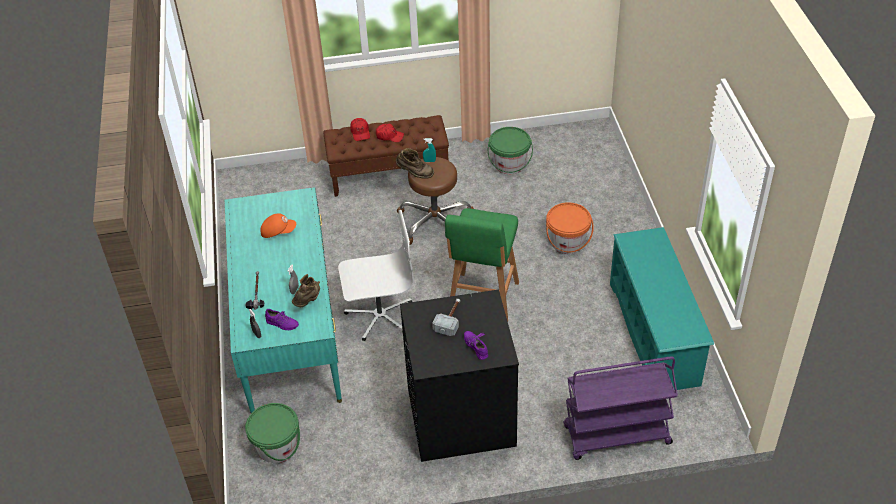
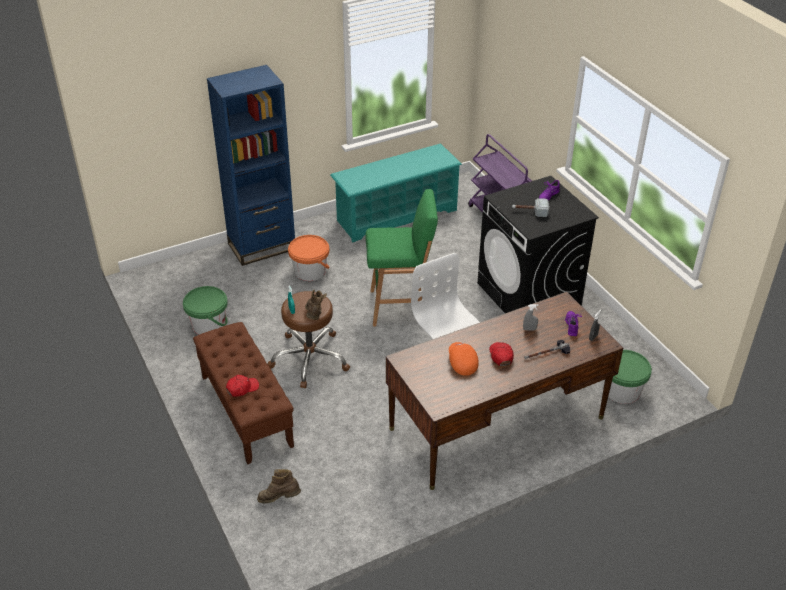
camera: 110 degrees left, 5 degrees down
(289, 331) = (497, 423): turquoise desk -> brown desk
(308, 301) = (537, 317): brown boot -> brown boot (279, 499)
(389, 136) = (243, 363): red cap -> red cap (501, 356)
(622, 212) = (262, 246): none -> blue bookcase

